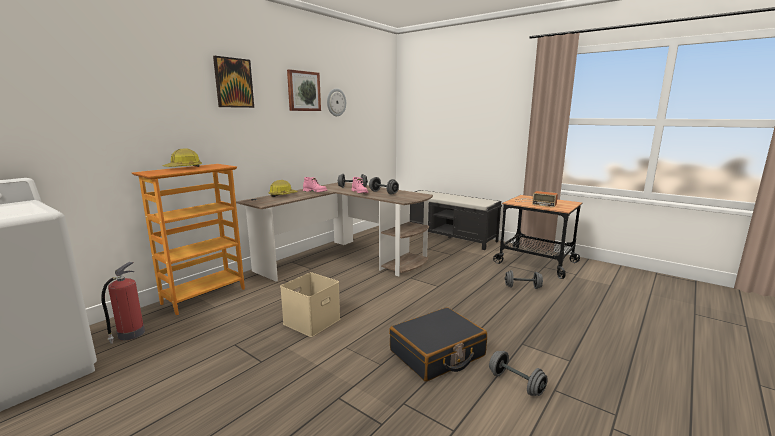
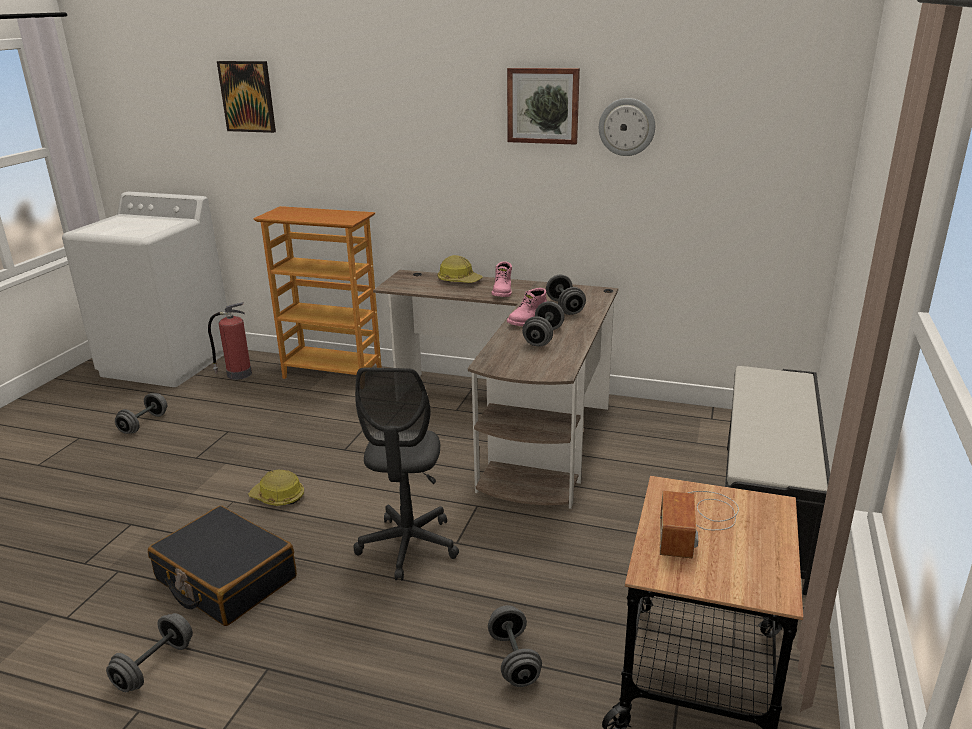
camera: 70 degrees right, 10 degrees up
(152, 392) = (144, 424): none -> grey dumbbell
(184, 168) = (322, 212): hard hat -> hard hat (278, 497)
(233, 83) = (411, 96): picture -> picture (247, 96)
(312, 322) = (289, 460): beige storage box -> none
(434, 297) = (408, 546): none -> grey office chair

